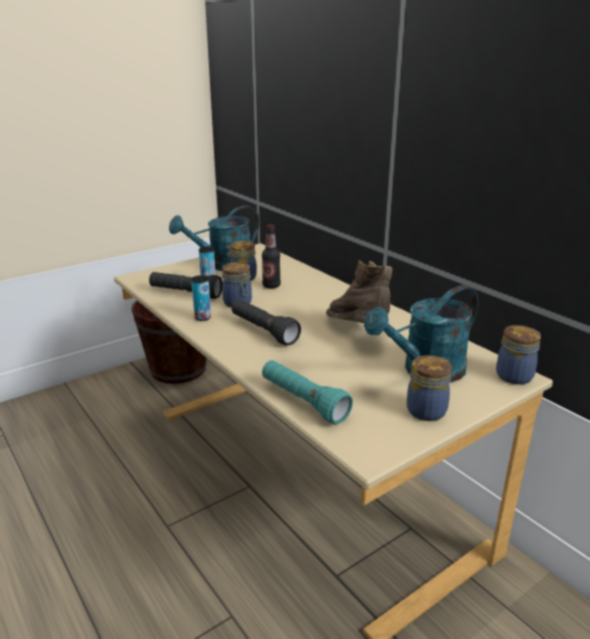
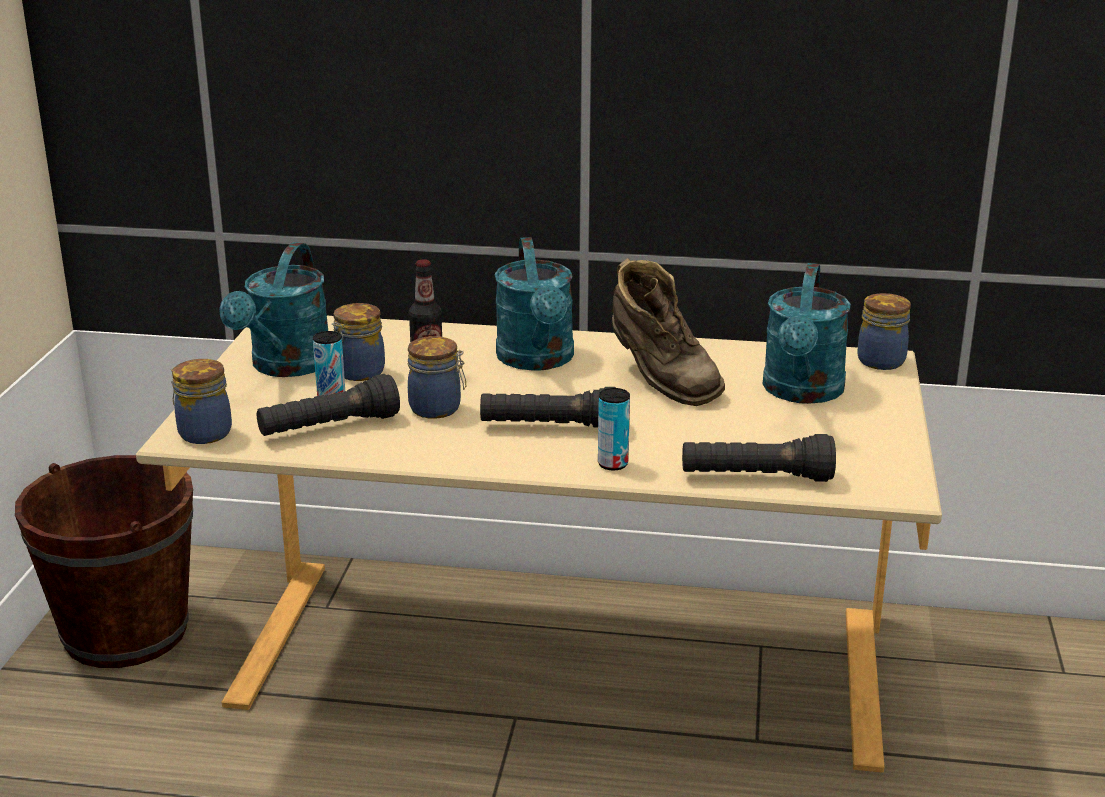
camera: 45 degrees left, 0 degrees up
(202, 317) = (434, 447): can -> can (613, 464)
(303, 402) = (756, 478): turquoise flashlight -> black flashlight
(323, 300) = (538, 360): none -> turquoise watering can
(359, 333) = (660, 382): brown boot -> brown boot turned 150 degrees counterclockwise
(425, 410) = (870, 429): jar -> jar (203, 433)

